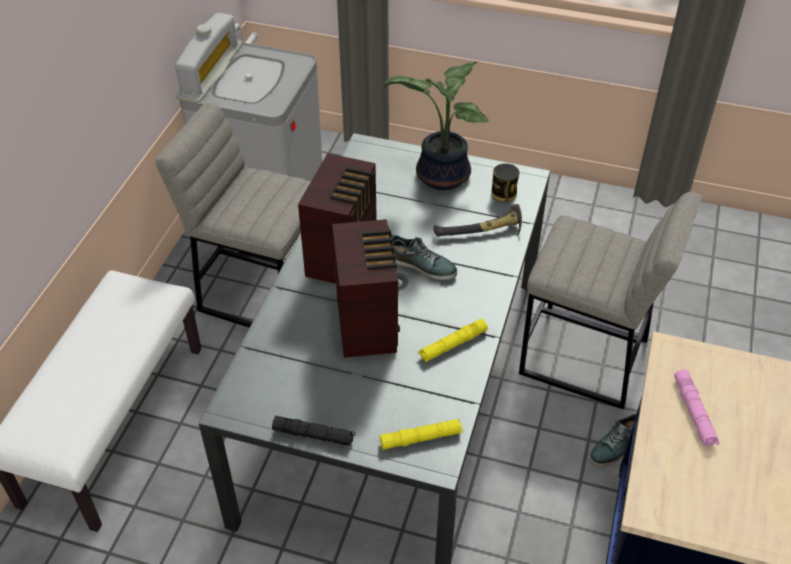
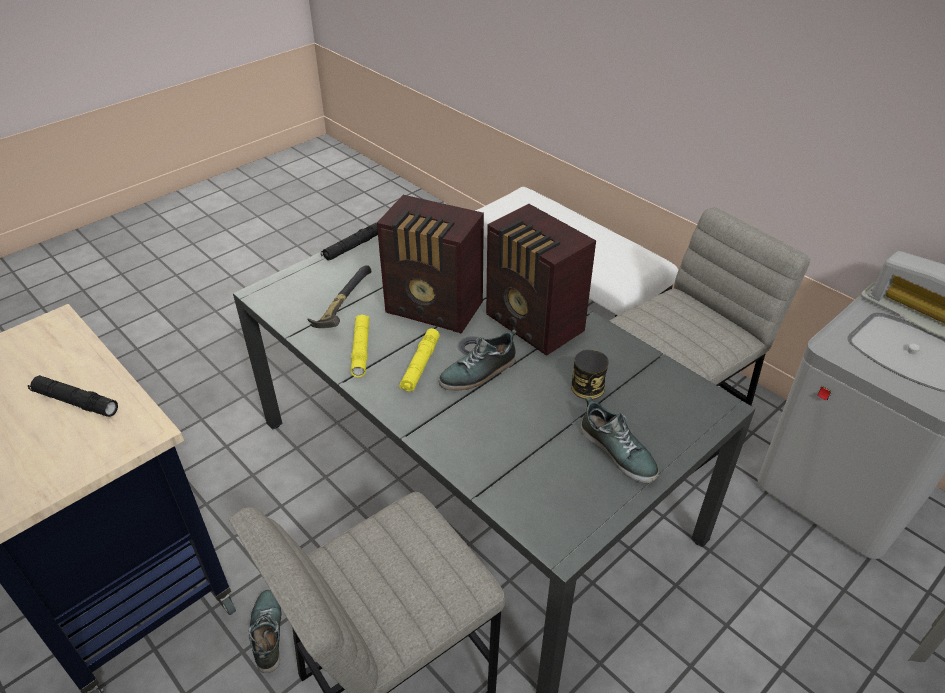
camera: 120 degrees right, 5 degrees down
(421, 438) = (291, 294): yellow flashlight -> yellow flashlight (420, 365)
(440, 177) = (618, 451): potted plant -> shoe
(482, 233) = (491, 442): hammer -> hammer (341, 306)
(504, 193) = (548, 499): can -> can (587, 387)
(694, 412) = (75, 402): pink flashlight -> black flashlight

